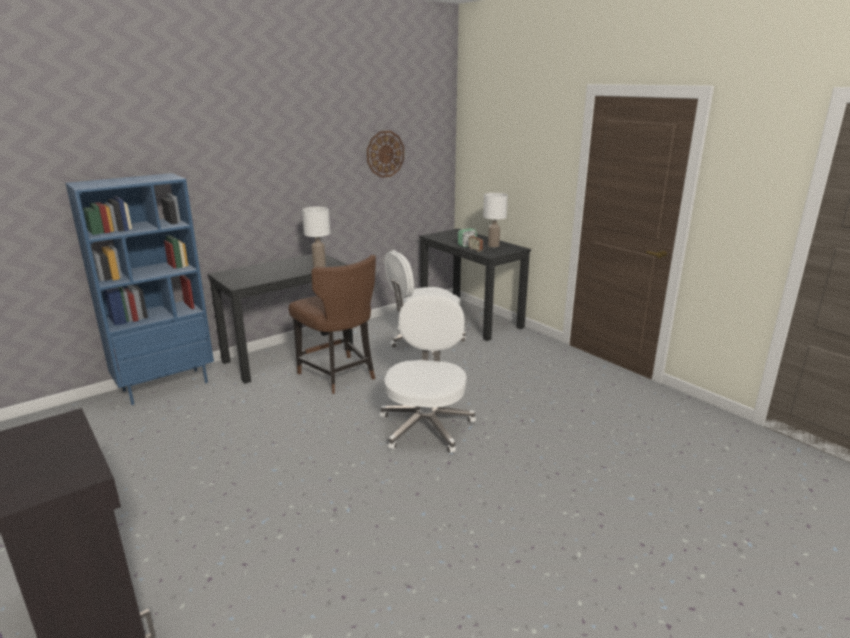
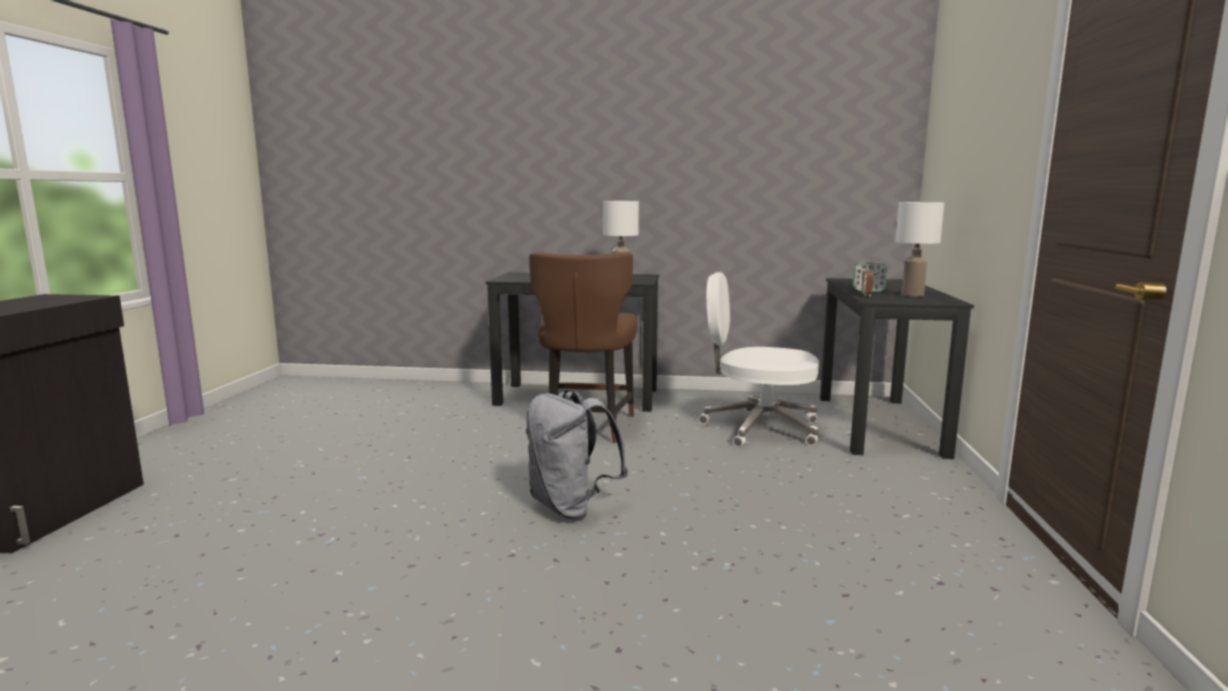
camera: 45 degrees right, 10 degrees down
(166, 386) = (436, 388): blue bookcase -> none
(385, 154) = (780, 147): wall clock -> none
(426, 426) = (571, 507): white office chair -> grey backpack

